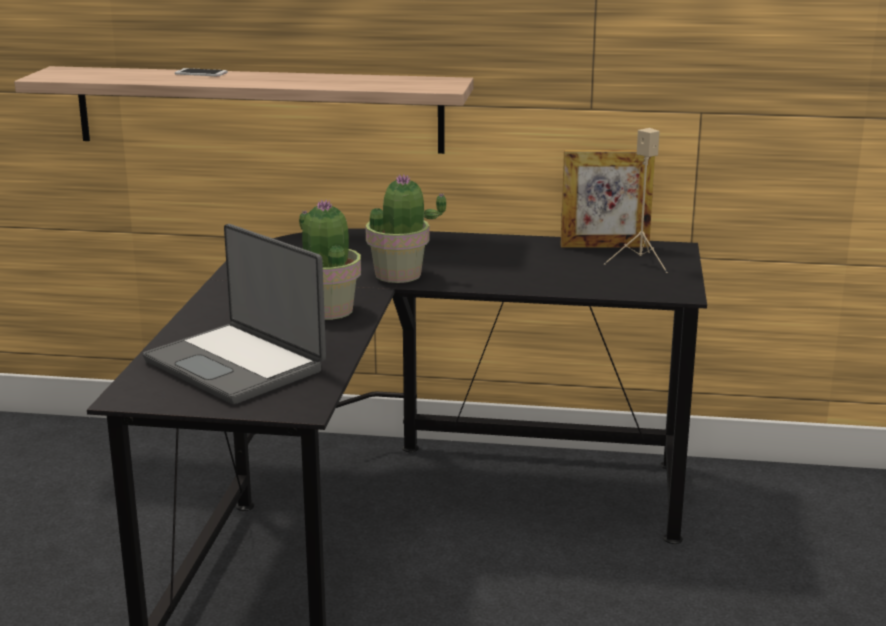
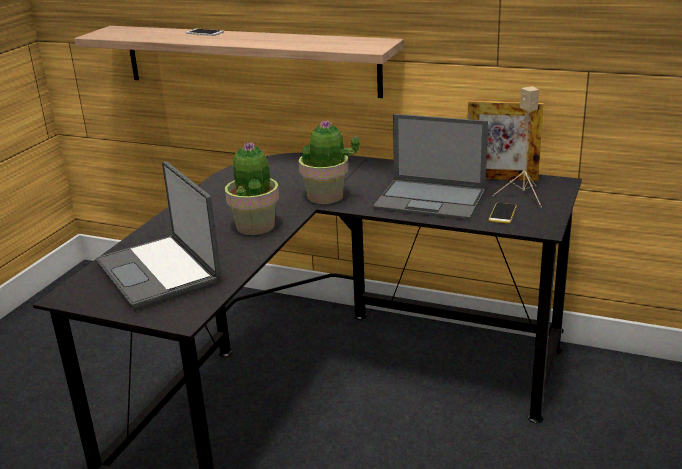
camera: 15 degrees right, 5 degrees up
(533, 272) = (431, 200): none -> laptop
(626, 281) = (502, 213): none -> phone

